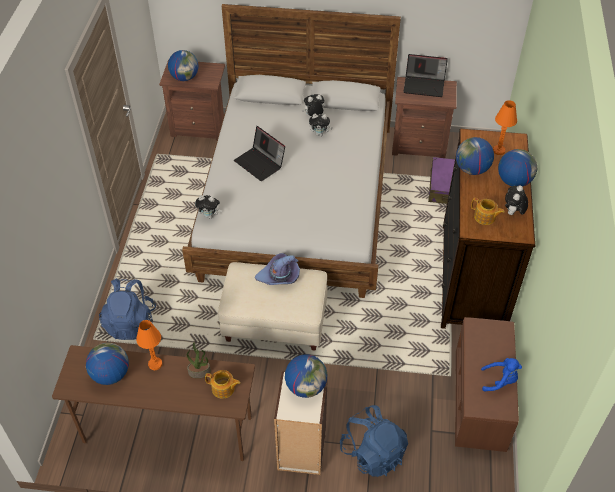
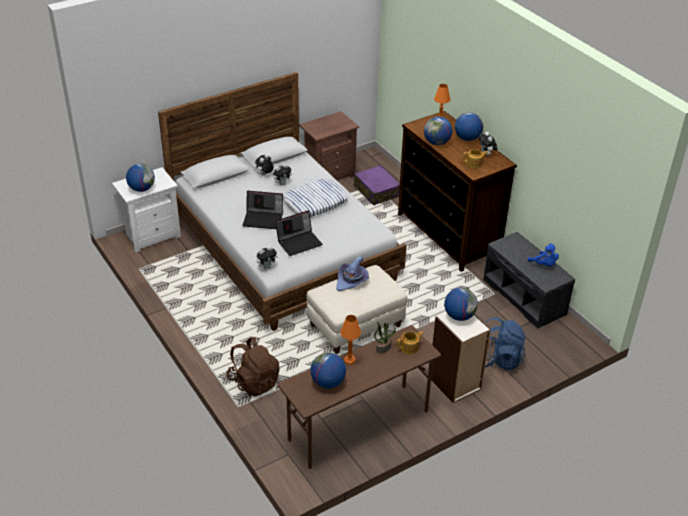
camera: 40 degrees left, 10 degrees down
(131, 323) = (253, 382): blue backpack -> brown backpack
(200, 127) = (152, 235): brown nightstand -> white nightstand
(328, 170) = (315, 202): none -> pillow
(424, 85) = (323, 122): laptop -> laptop (299, 242)
(481, 400) = (525, 297): brown bench -> grey bench
(500, 381) = (544, 264): blue plush toy -> blue plush toy turned 90 degrees clockwise

